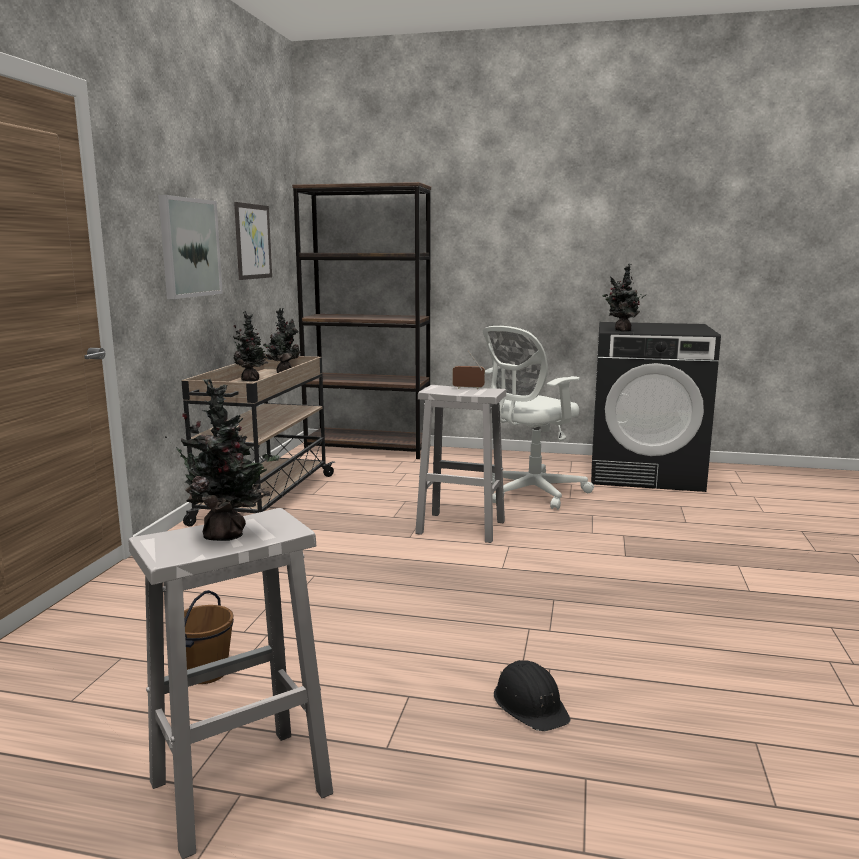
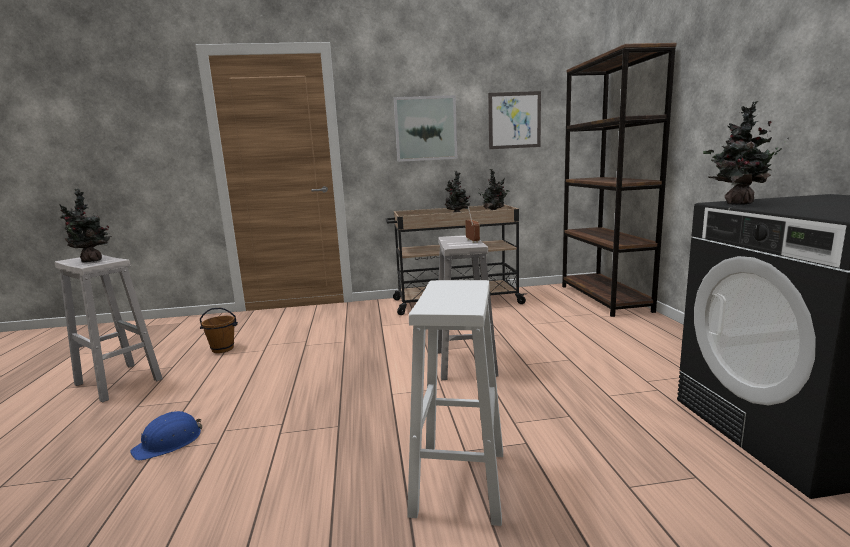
camera: 70 degrees right, 0 degrees up
(530, 494) = (589, 374): white office chair -> none
(530, 704) = (169, 442): black hard hat -> blue hard hat
(668, 564) = (460, 483): none -> white stool

